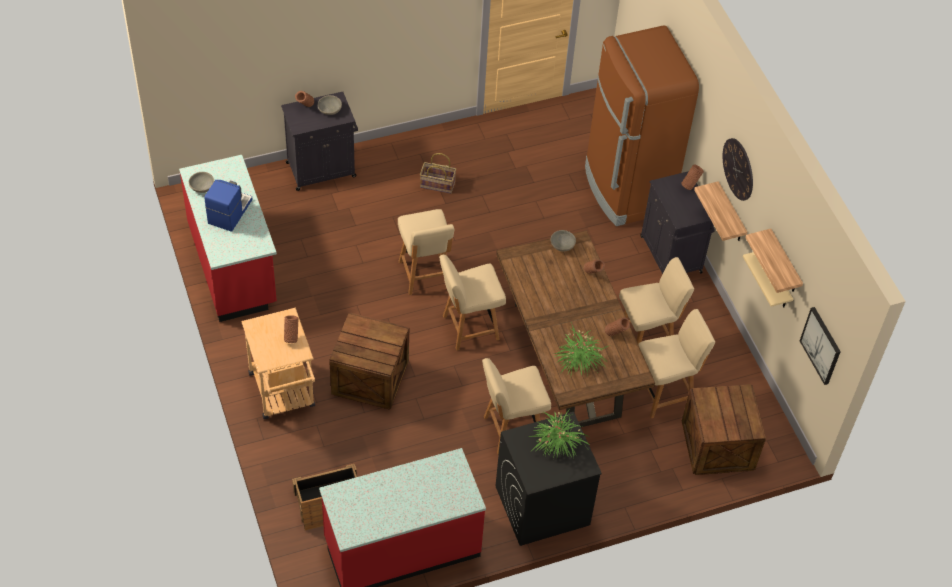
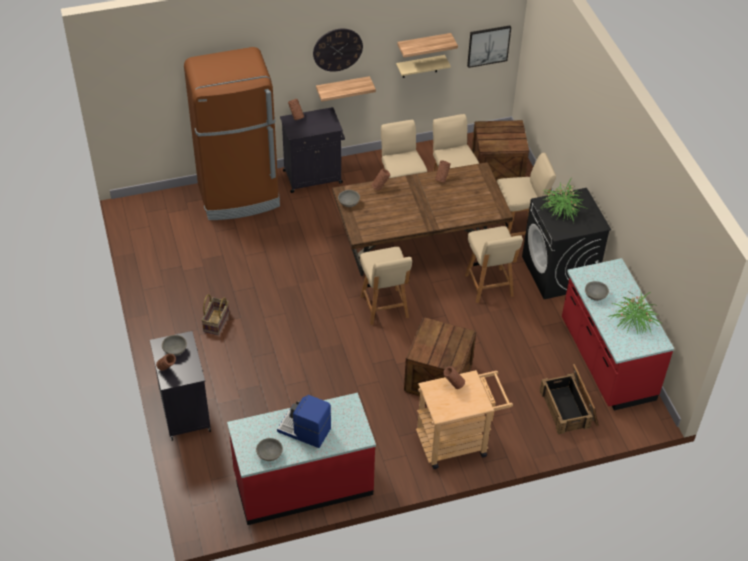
camera: 85 degrees left, 5 degrees down
(421, 474) = (595, 295): none -> grey bowl
(425, 275) = (324, 335): beige chair -> beige chair (518, 230)
(579, 360) = (468, 202): potted plant -> potted plant (633, 321)

